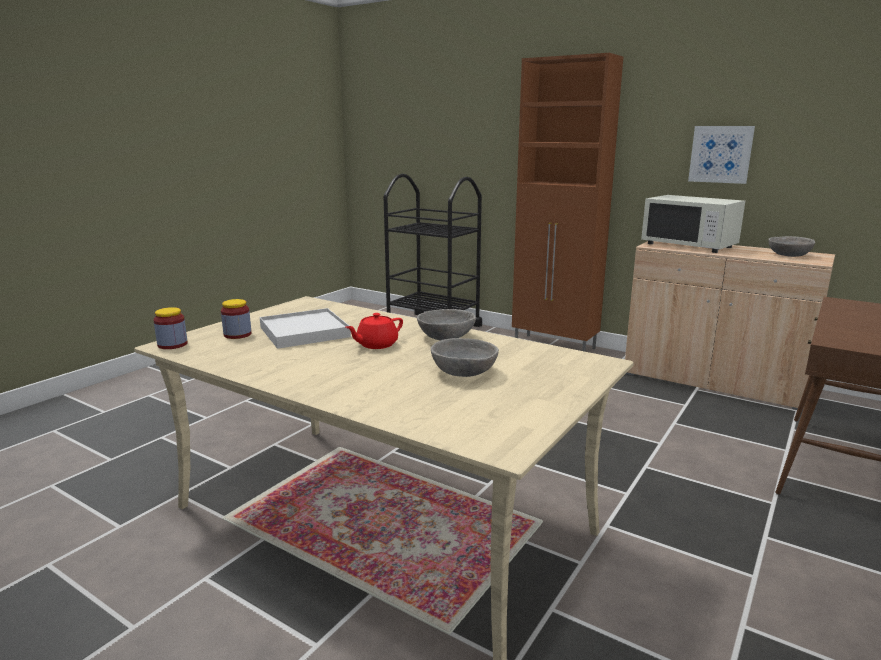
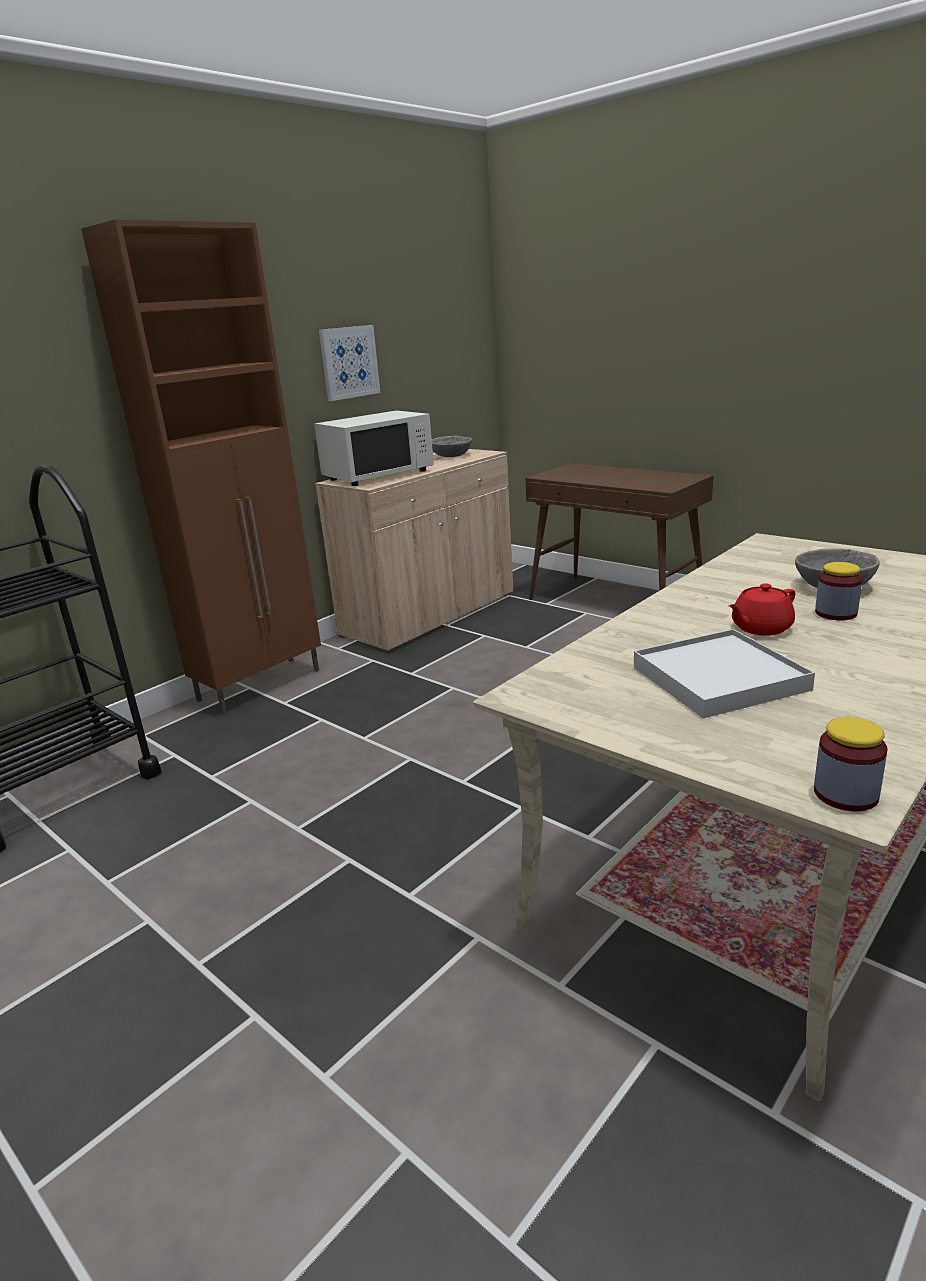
camera: 80 degrees left, 5 degrees up
(237, 334) = (754, 734): jar -> jar (836, 613)
(376, 345) = (760, 628): red teapot -> red teapot turned 90 degrees clockwise
(446, 337) = (710, 594): grey bowl -> none

